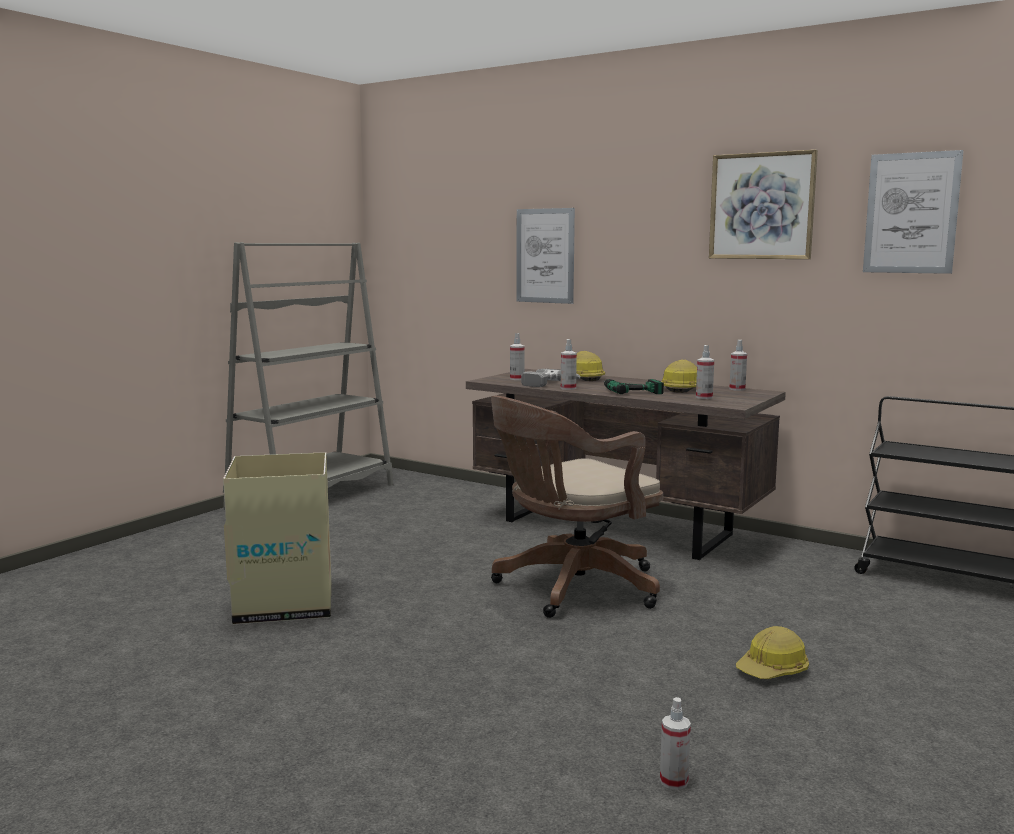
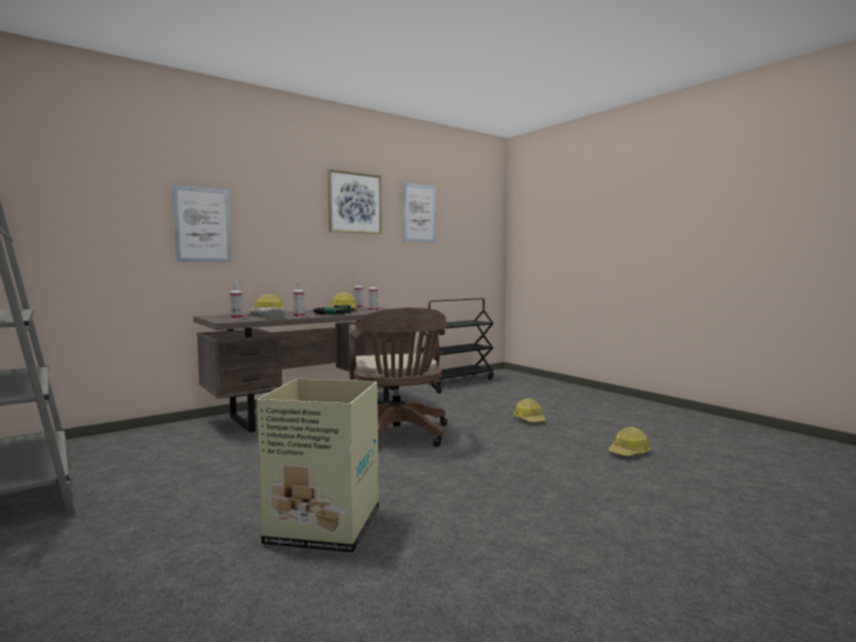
camera: 70 degrees left, 5 degrees down
(673, 781) = (629, 452): spray bottle -> hard hat

